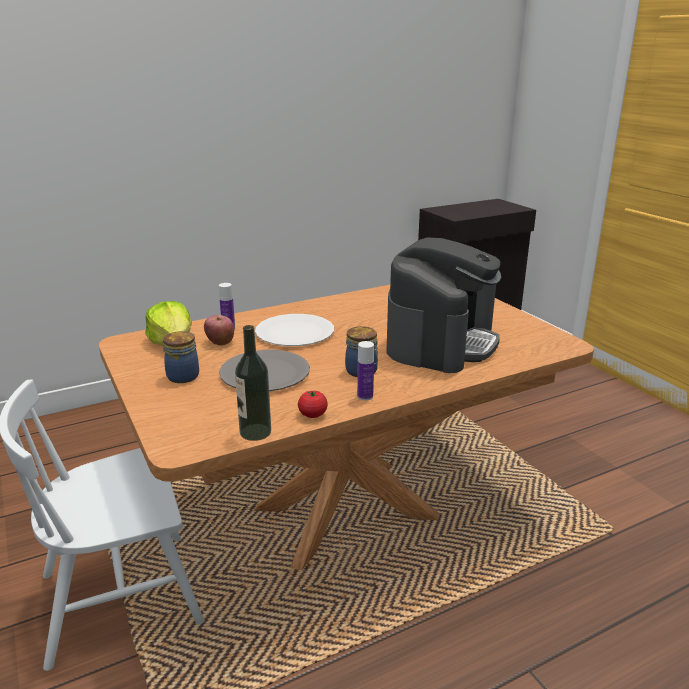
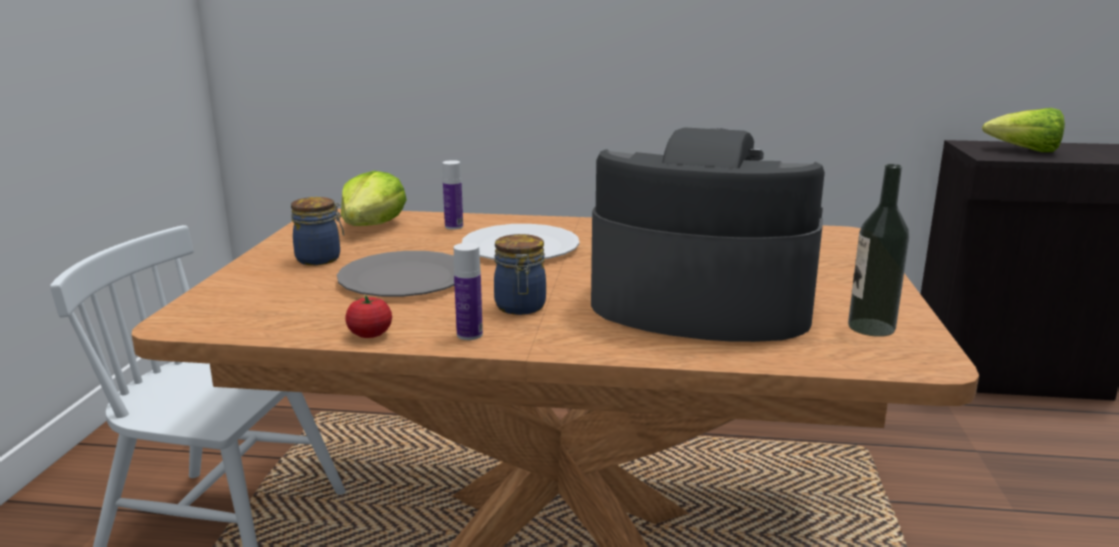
camera: 35 degrees right, 5 degrees down
(220, 342) = (419, 237): apple -> none
(255, 432) = (276, 332): bottle -> bottle (871, 327)
(441, 342) = (700, 303): coffee machine -> coffee machine turned 135 degrees counterclockwise
(466, 211) = (1025, 151): none -> lettuce

